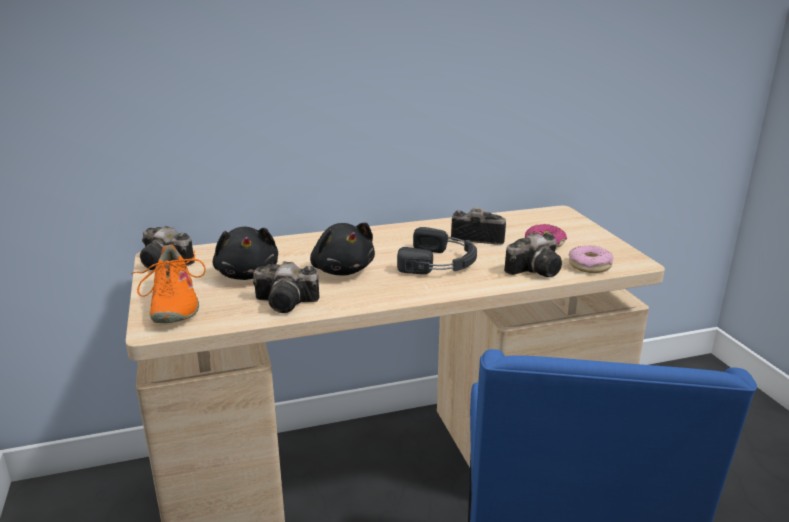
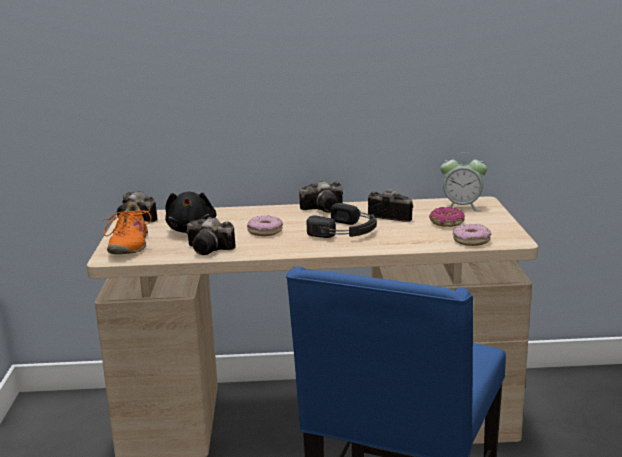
camera: 15 degrees right, 5 degrees down
(342, 270) = (265, 231): black plush toy -> donut
(537, 269) = (423, 240): camera -> camera (325, 208)
(545, 221) = (462, 207): none -> alarm clock

